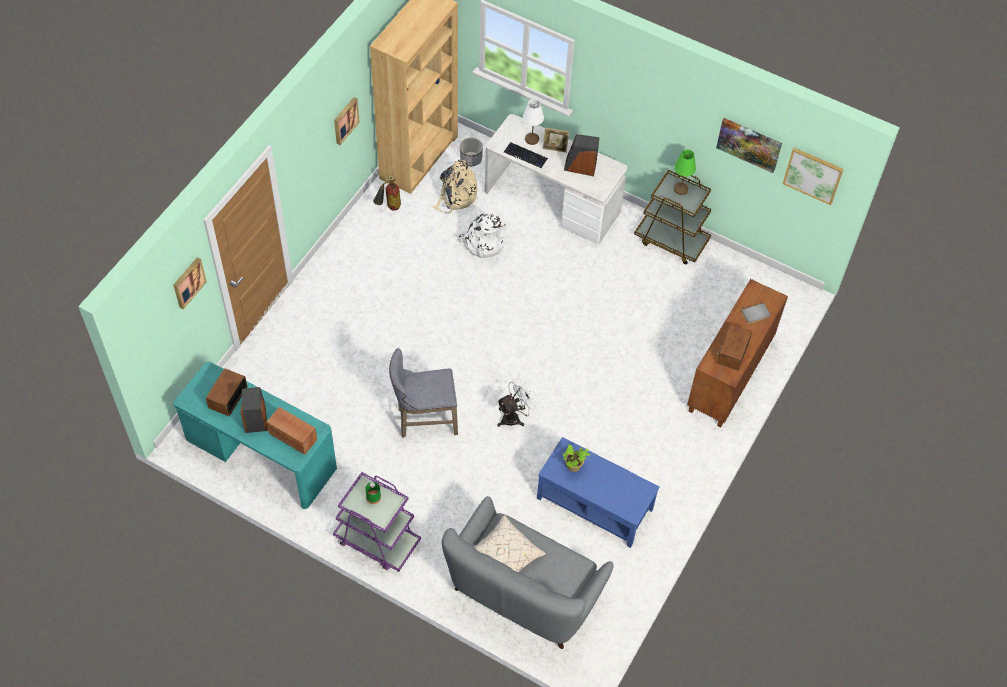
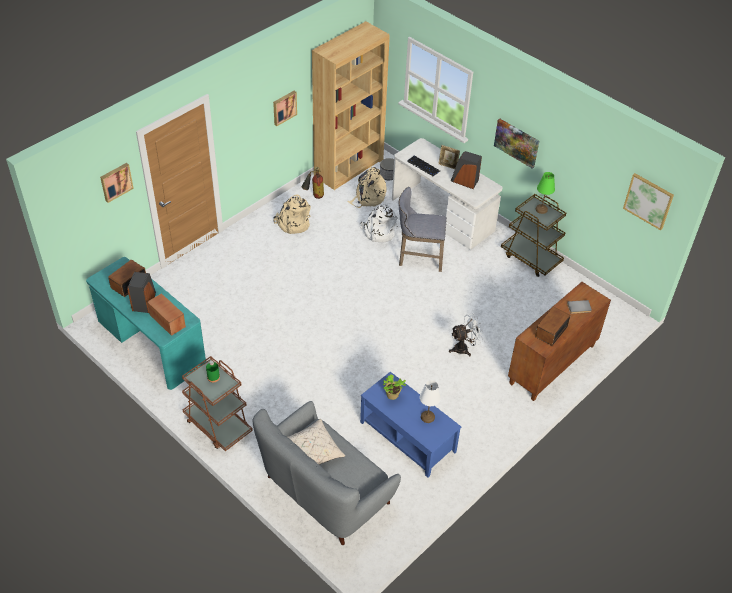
camera: 15 degrees right, 10 degrees down
(375, 253) = (293, 224): none -> beige backpack
(377, 540) = (217, 425): purple cart -> brown cart
(424, 420) = (288, 345): grey stool -> grey stool (418, 258)
(514, 417) = (362, 358): white fan -> white fan (464, 348)
(532, 139) = (432, 157): white table lamp -> white table lamp (427, 417)
(749, 144) = (599, 170): picture -> picture (517, 142)

